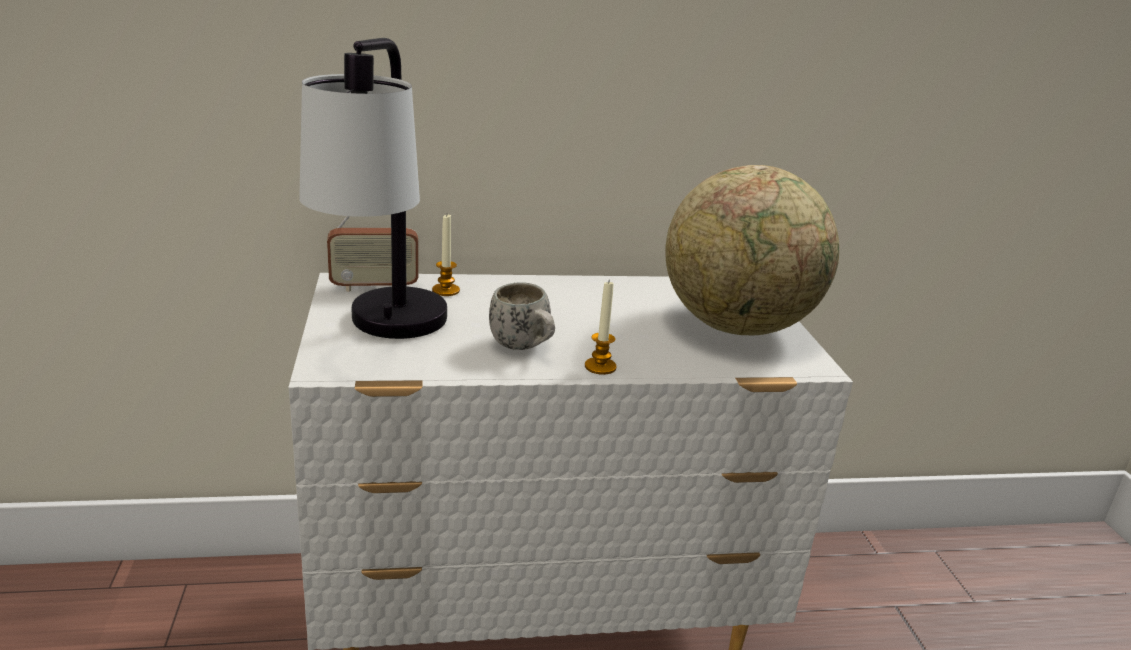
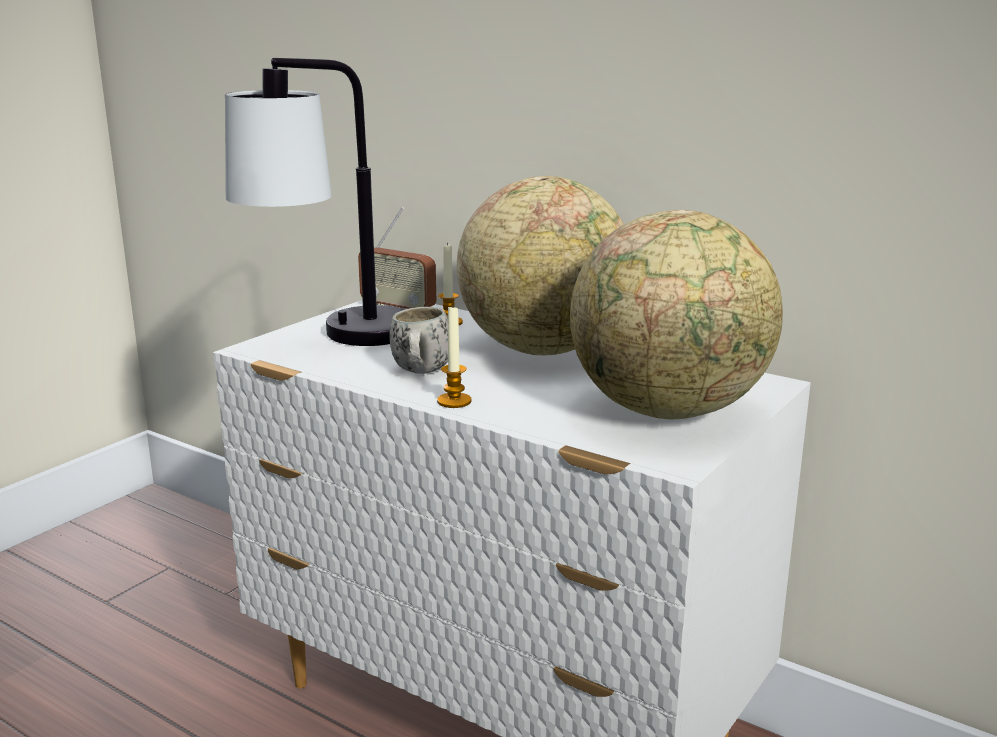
camera: 45 degrees right, 5 degrees down
(566, 296) = (544, 349): none -> globe

